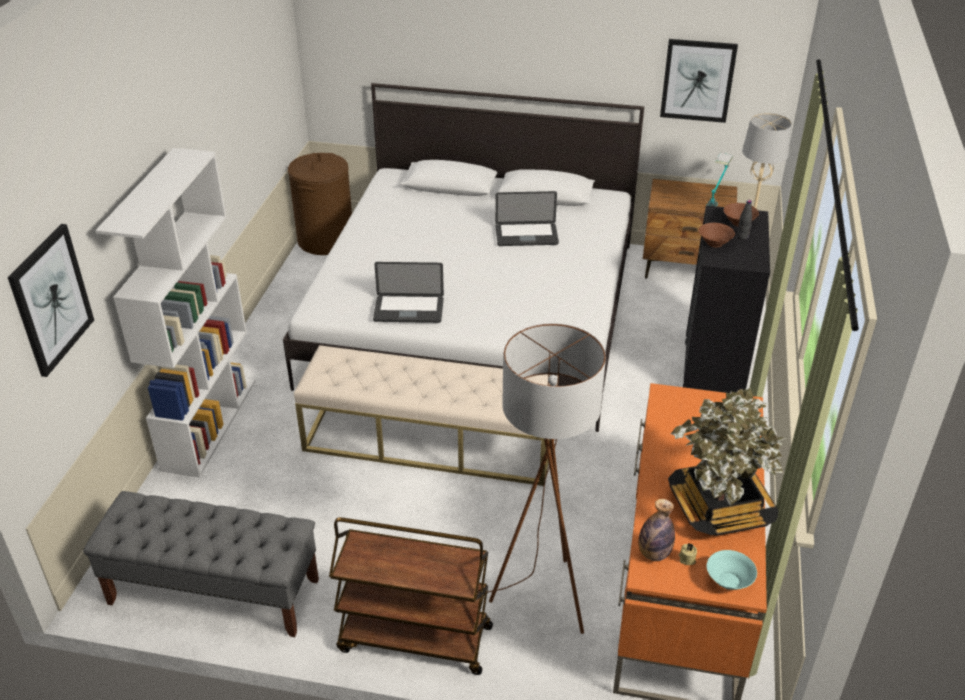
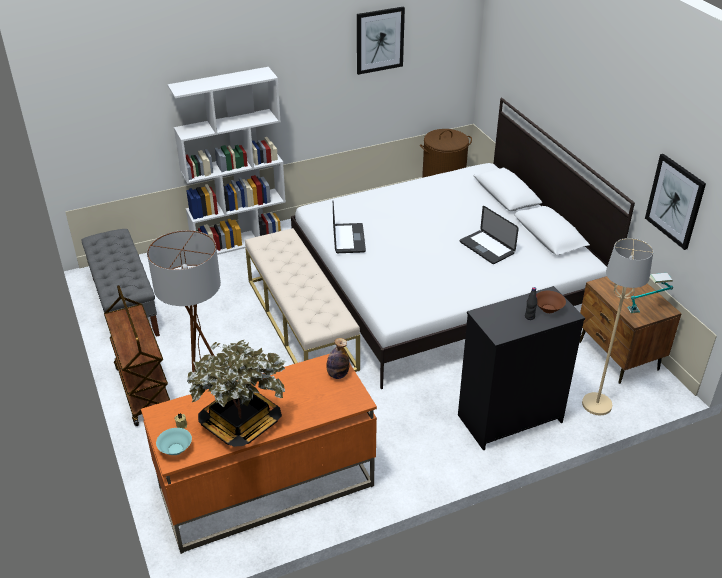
camera: 55 degrees right, 0 degrees up
(51, 299) = (121, 106): picture -> picture (379, 40)
(408, 310) = (349, 239): laptop -> laptop turned 150 degrees counterclockwise
(654, 554) = (176, 409): bottle -> bottle (337, 375)
(714, 243) = (504, 306): brown bowl -> none

